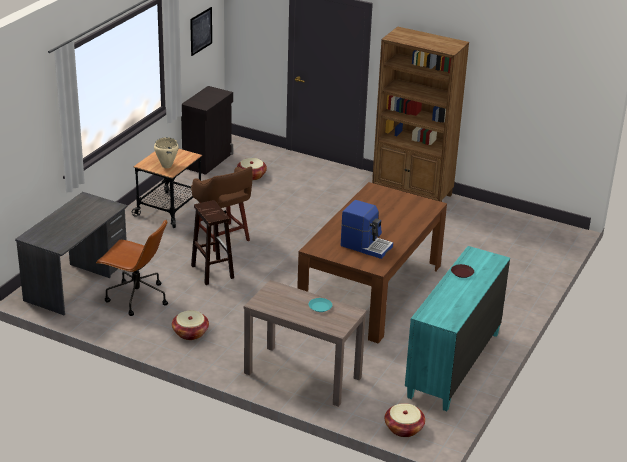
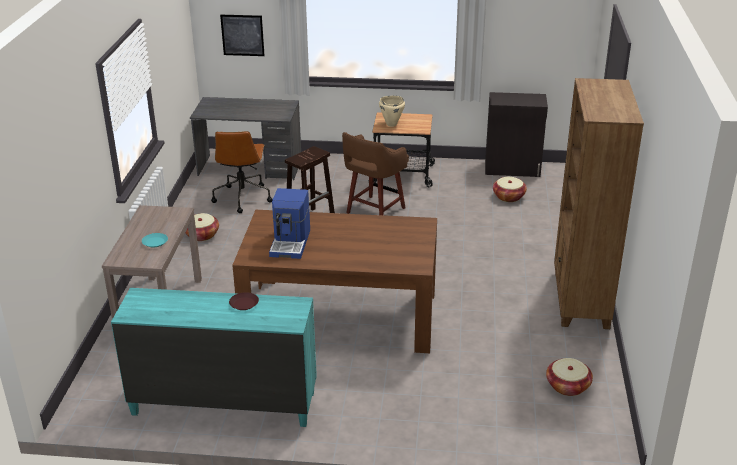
camera: 70 degrees right, 0 degrees up
(201, 31) = (545, 29): picture -> picture (242, 35)
(404, 428) = (90, 390): basket -> basket (567, 386)

